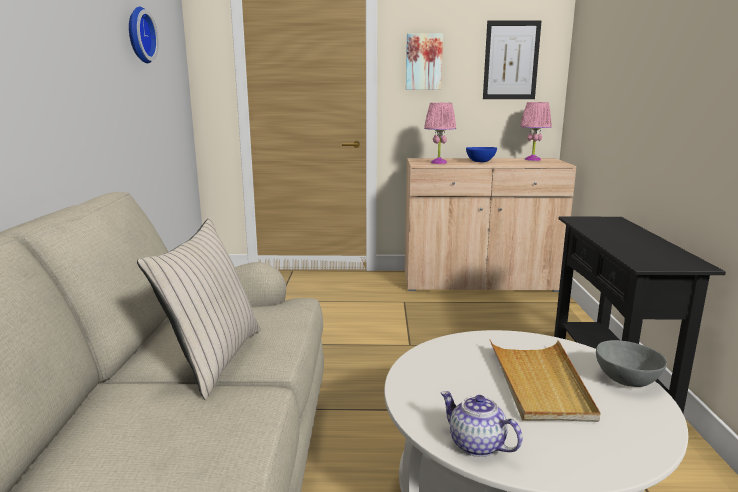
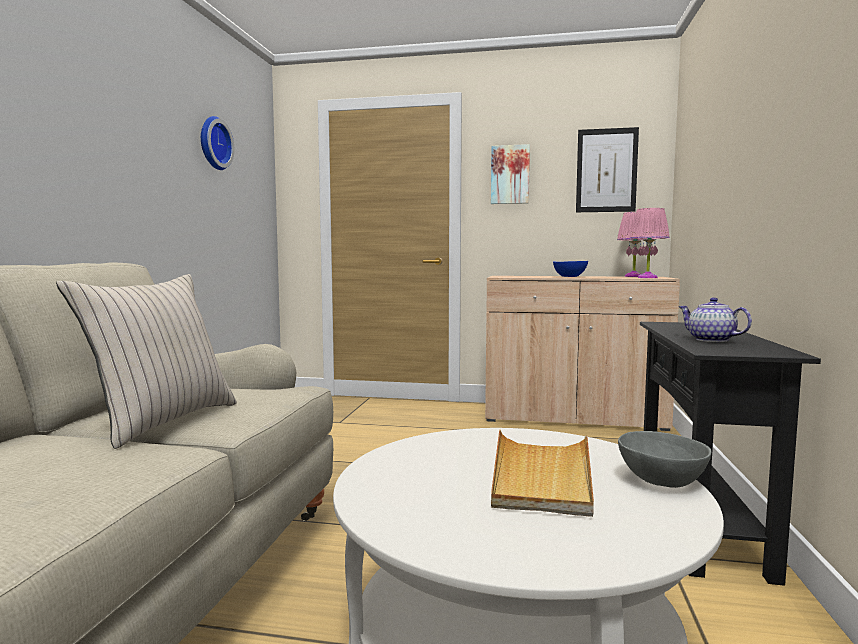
camera: 10 degrees right, 10 degrees down
(438, 162) = (521, 276): pink table lamp -> pink table lamp (647, 278)
(476, 444) = (412, 525): teapot -> teapot (710, 340)

